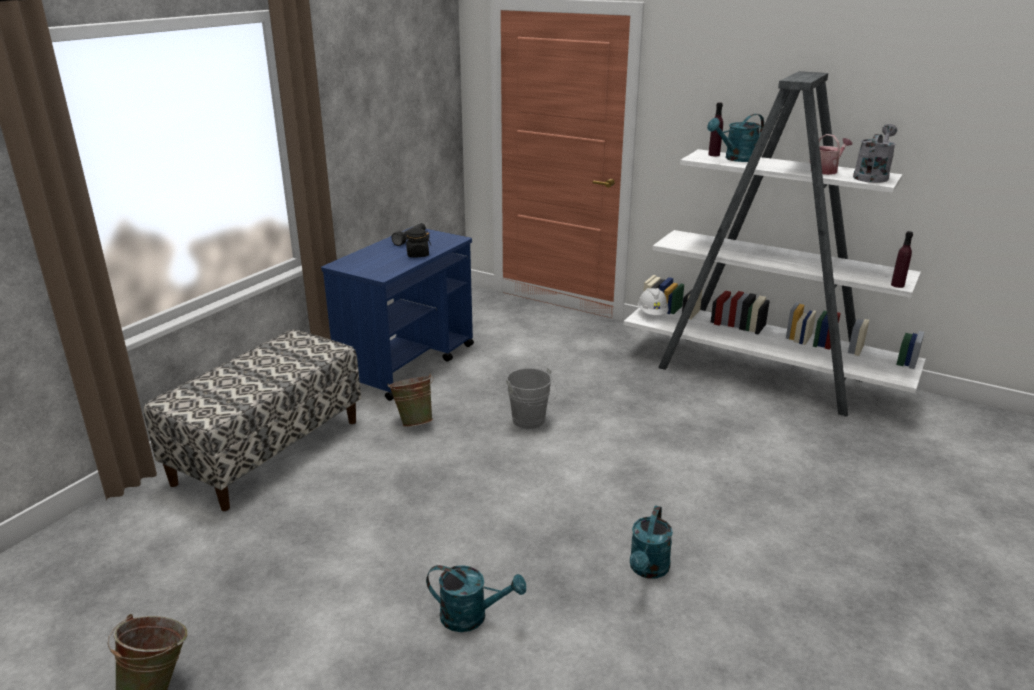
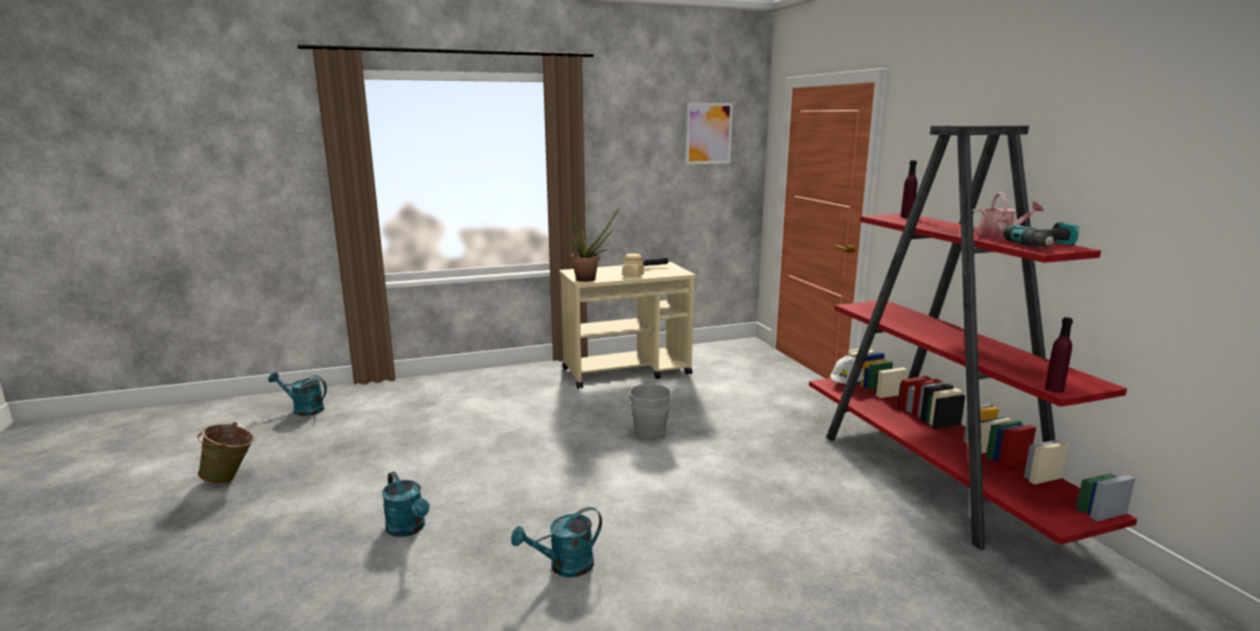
camera: 40 degrees right, 10 degrees down
(268, 451) = (465, 391): bench -> none
(385, 271) = (590, 279): none -> potted plant
(408, 363) = (627, 371): blue cart -> beige cart
(414, 422) = (571, 406): green bucket -> none
(416, 67) = (708, 133): none -> picture
(417, 255) = (633, 275): black jar -> beige jar
(736, 159) = (920, 221): turquoise watering can -> turquoise watering can (303, 409)
(762, 375) = (934, 479): white bookcase -> red bookcase
(872, 176) = (1045, 246): grey watering can -> power drill

